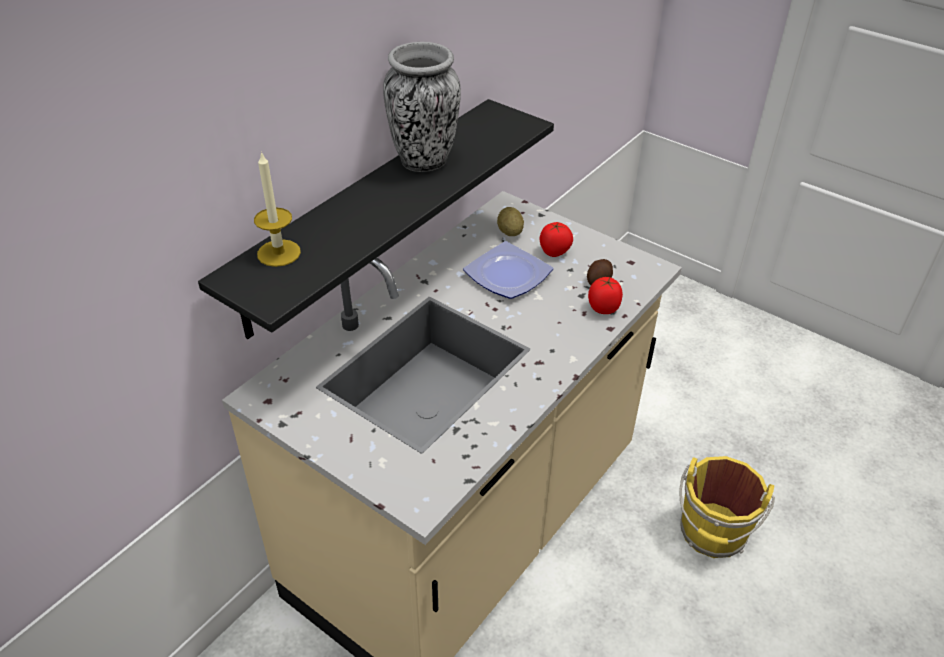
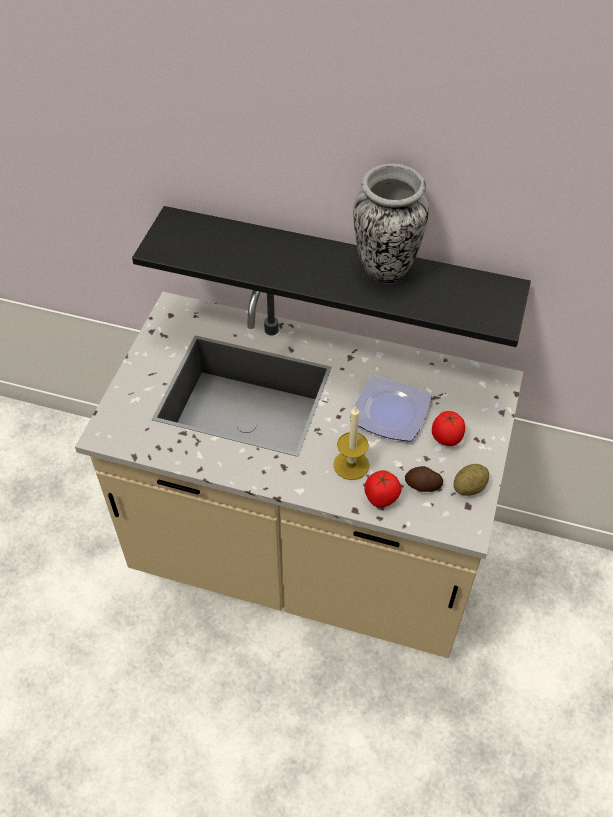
camera: 70 degrees right, 10 degrees up
(279, 253) = (212, 232): candle -> candle (351, 465)
(510, 232) = (457, 396): potato -> potato (469, 487)
(712, 534) = (389, 774): yellow bucket -> none

